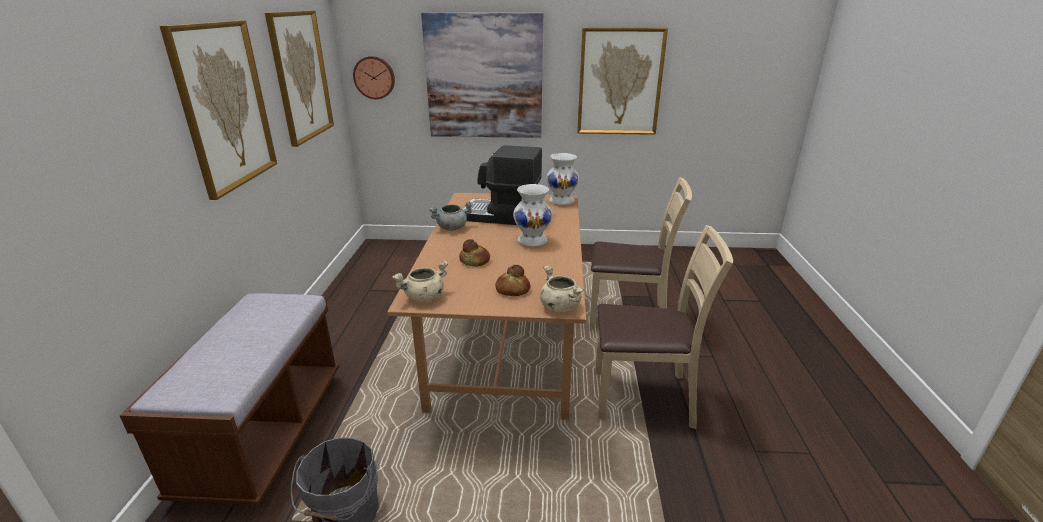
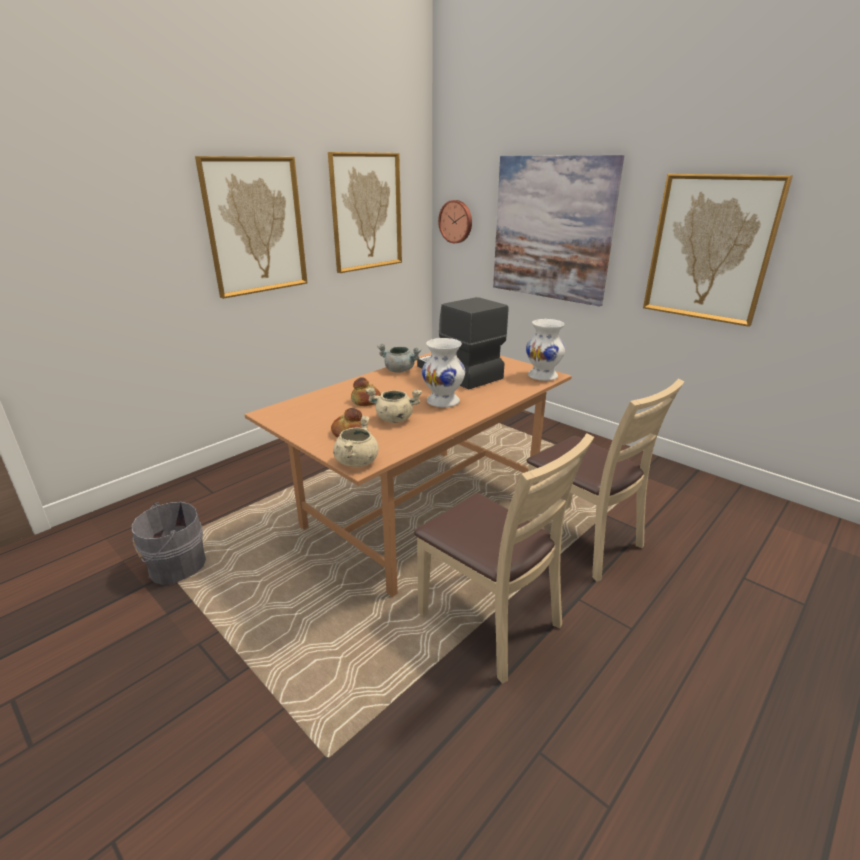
camera: 40 degrees right, 0 degrees up
(265, 433) = (205, 489): brown bench -> none
(424, 297) = (281, 414): beige cooking pot -> beige cooking pot (394, 419)

